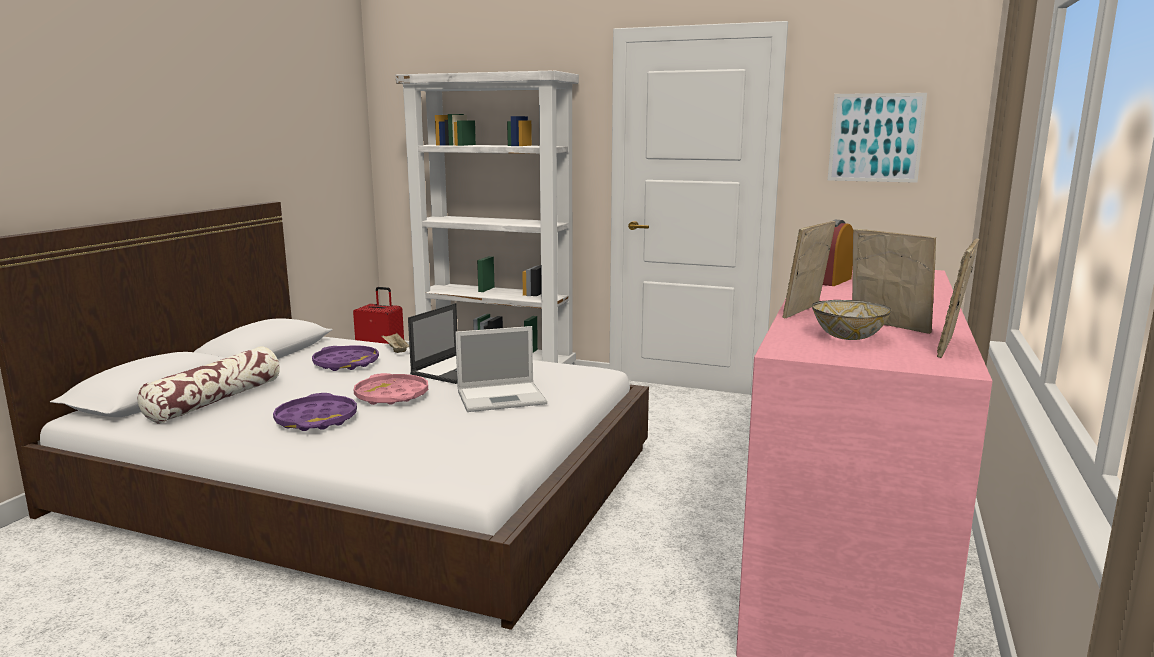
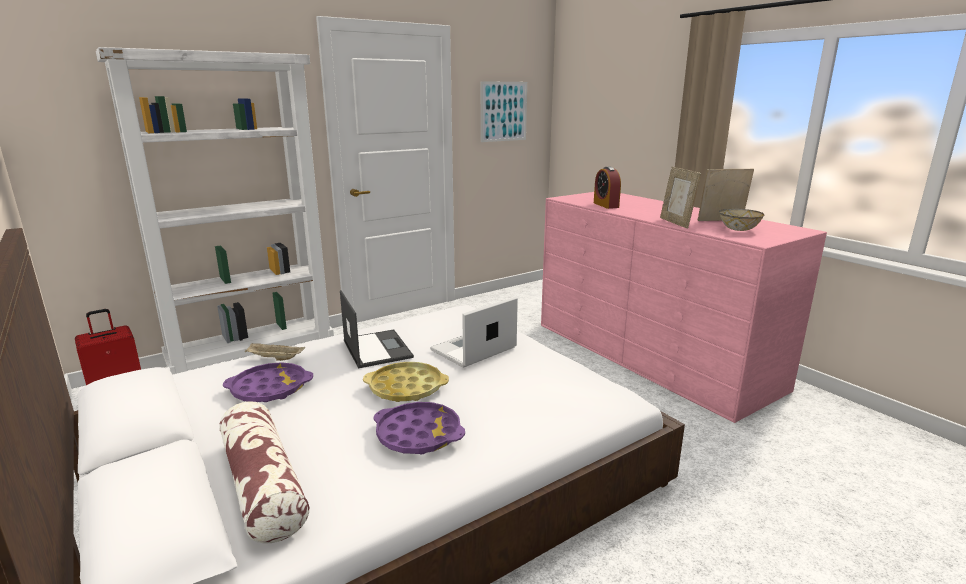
camera: 55 degrees left, 5 degrees up
(391, 396) = (406, 388): pink tray -> yellow tray
(503, 397) = (472, 350): laptop -> laptop turned 150 degrees counterclockwise
(952, 347) = (769, 223): picture frame -> none

